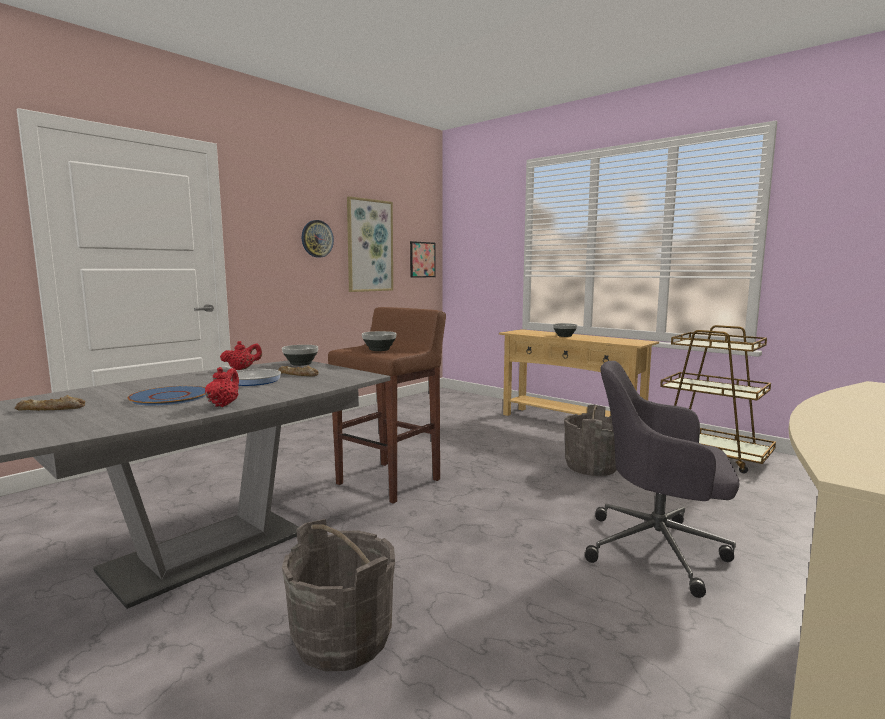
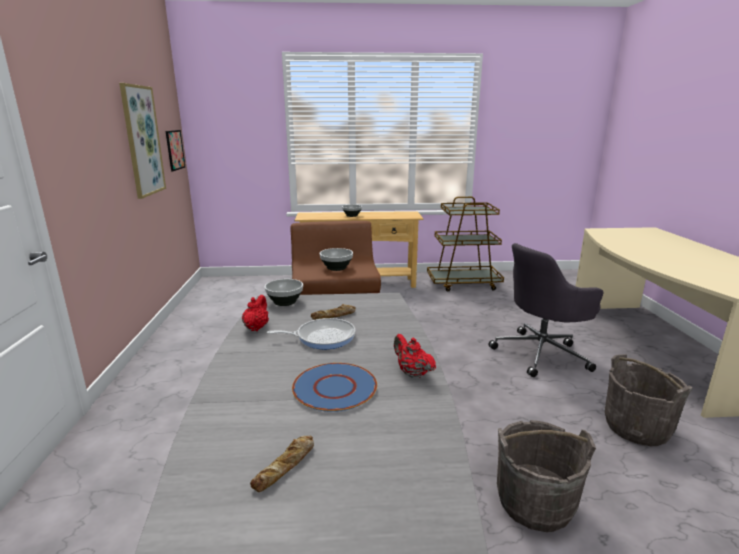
camera: 45 degrees left, 10 degrees up
(317, 239) = (106, 139): wall clock -> none
(592, 467) = (428, 313): grey bucket -> grey bucket (637, 427)

